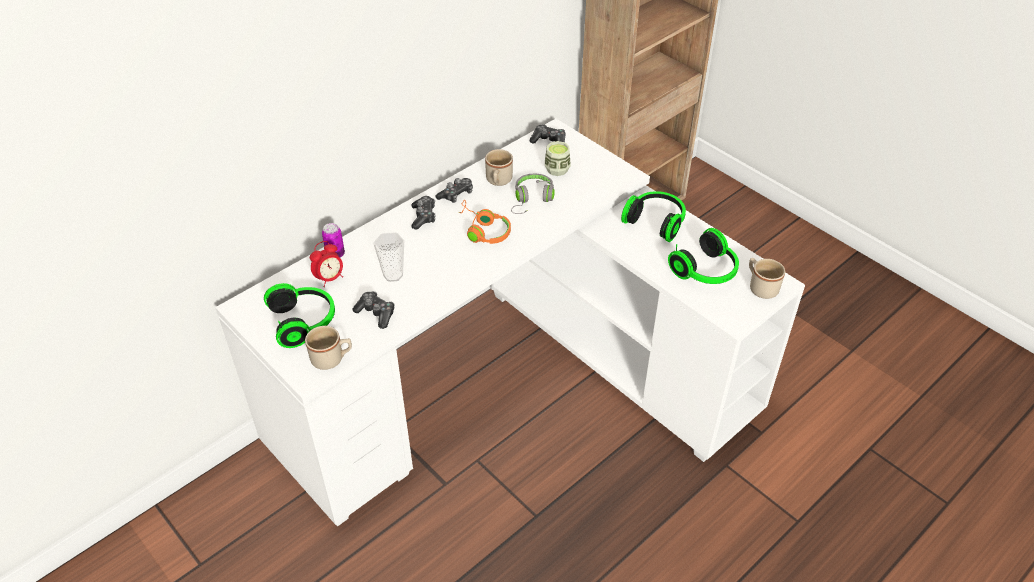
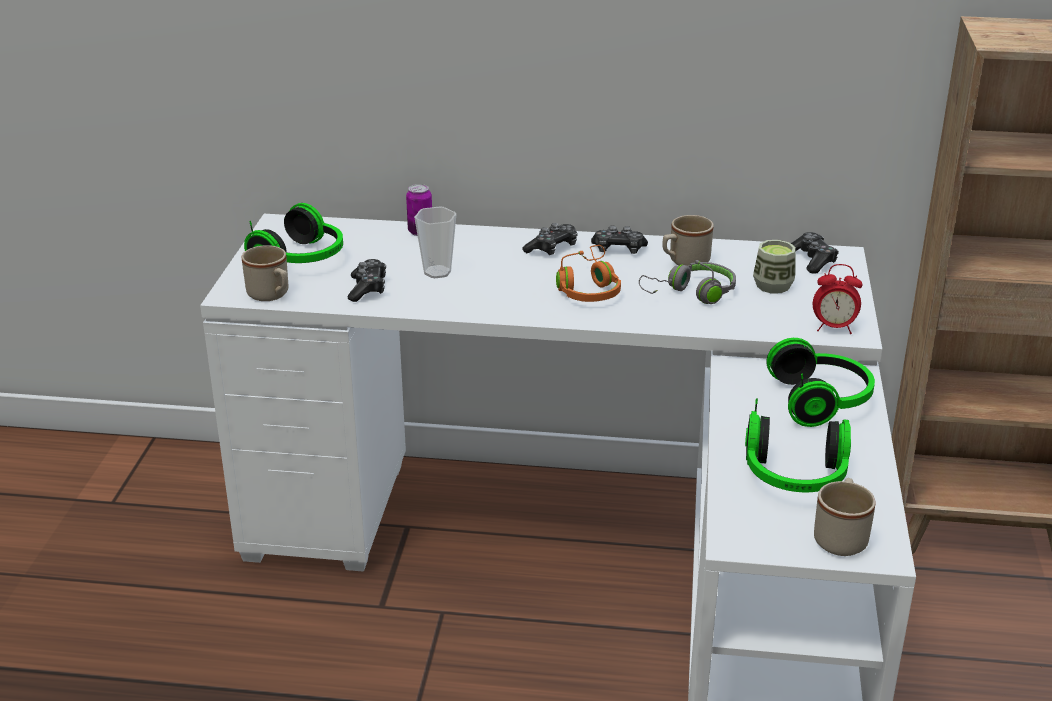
camera: 50 degrees right, 15 degrees down
(329, 278) = (381, 244): alarm clock -> alarm clock (834, 328)

